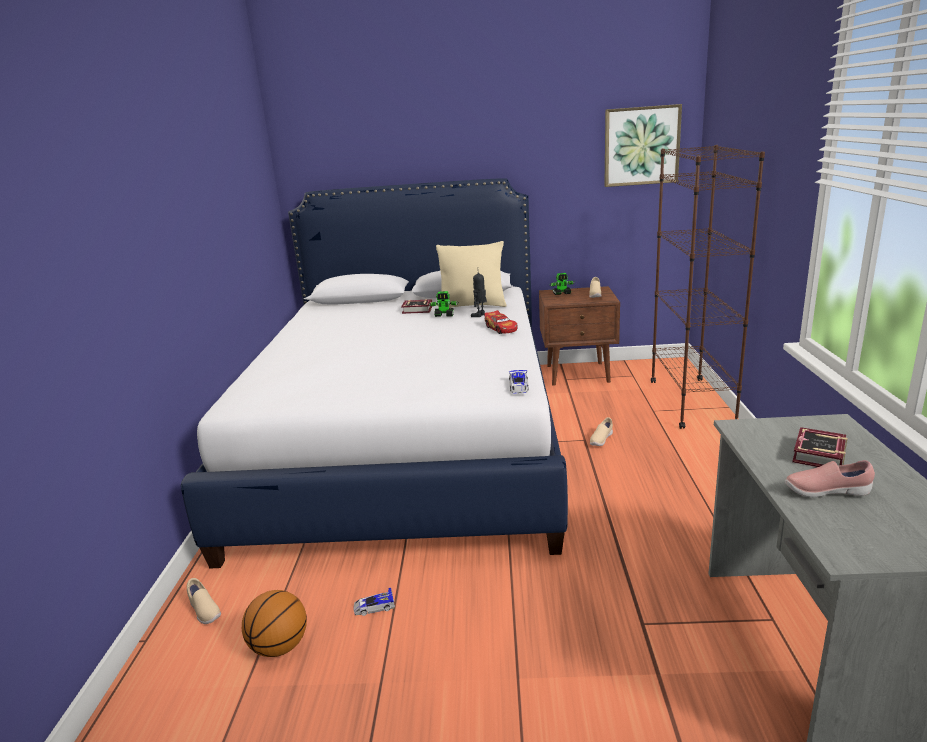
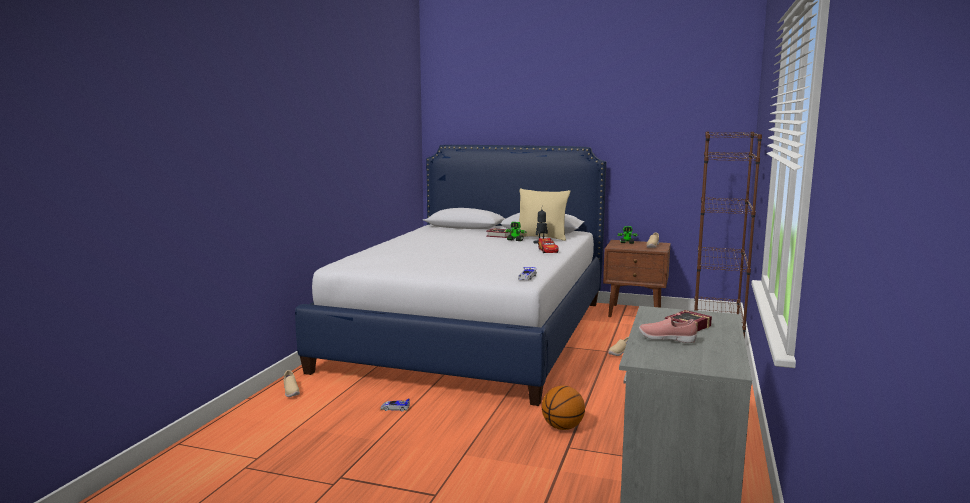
camera: 15 degrees right, 10 degrees down
(280, 647) = (327, 415): basketball -> basketball (563, 427)
(641, 146) = (703, 130): picture -> none

